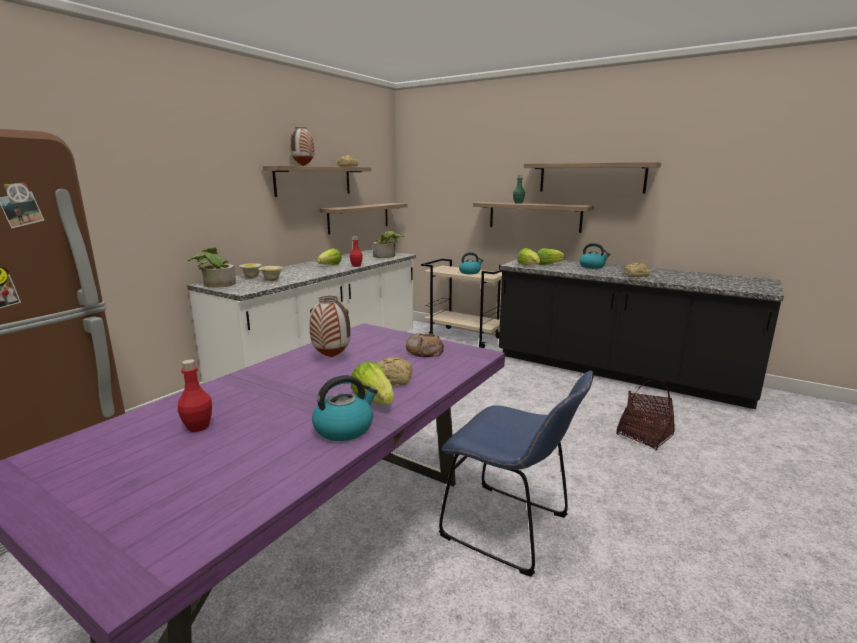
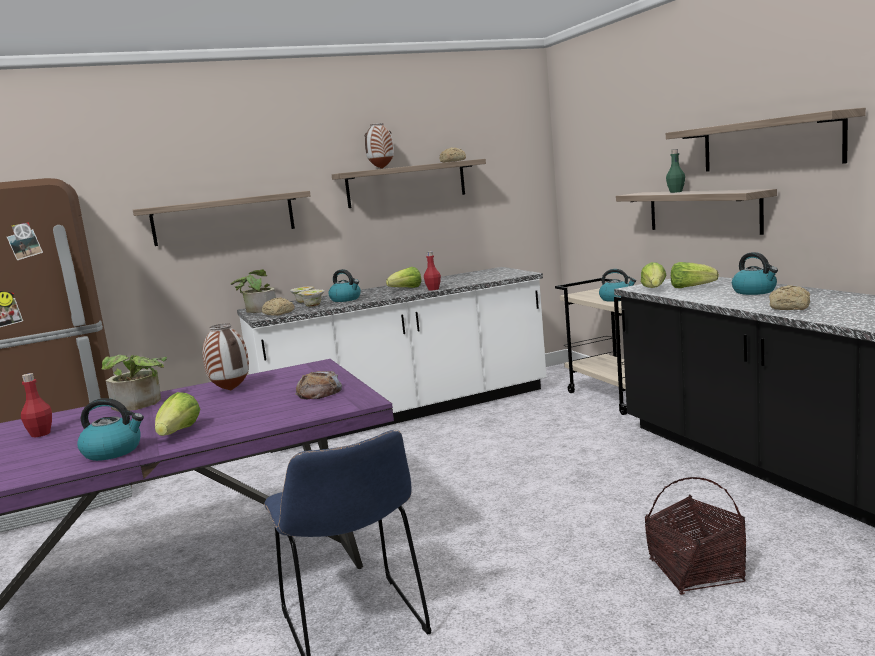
camera: 35 degrees right, 5 degrees down
(292, 274) = (346, 299): none -> kettle
(359, 217) = (484, 224): shelf -> shelf (224, 218)
(387, 256) = (500, 276): potted plant -> potted plant (140, 404)
(394, 380) = (231, 417): bread -> bread (278, 313)

